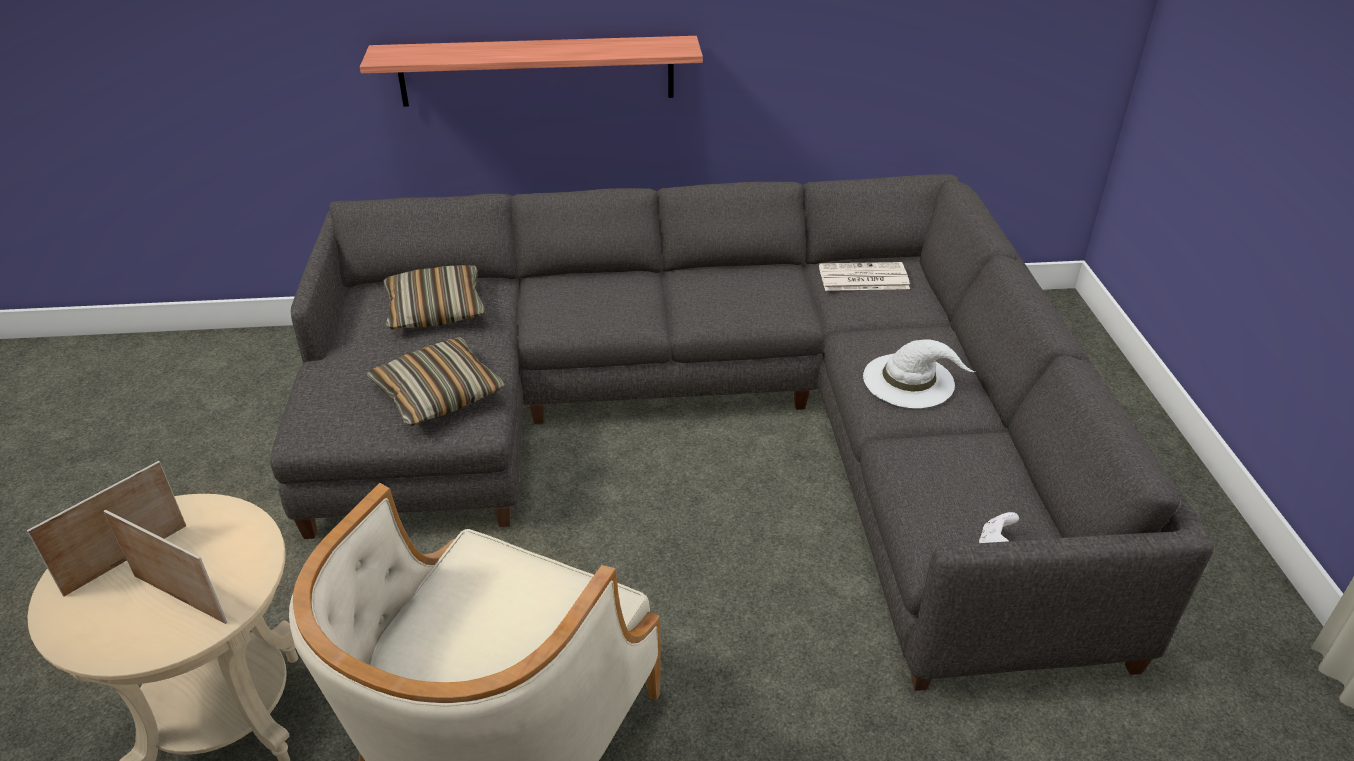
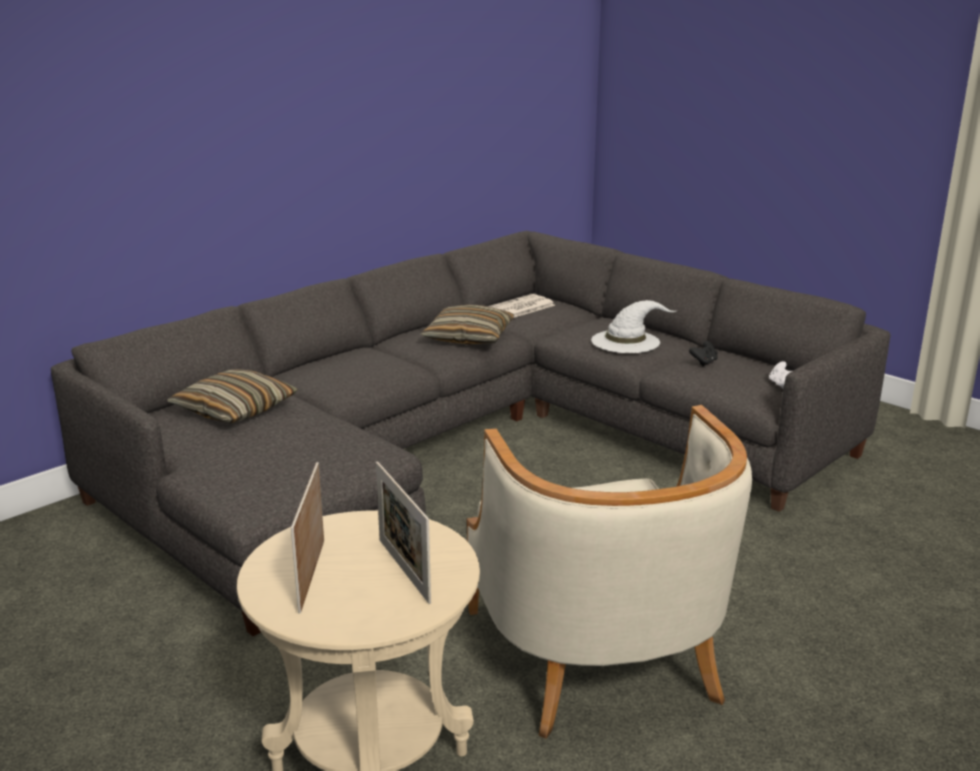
camera: 40 degrees left, 15 degrees down
(180, 599) = (404, 570): picture frame -> picture frame turned 105 degrees counterclockwise
(438, 394) = (326, 449): pillow -> pillow (469, 337)
(537, 71) = (231, 192): shelf -> none
(951, 458) = (704, 362): none -> black game controller

